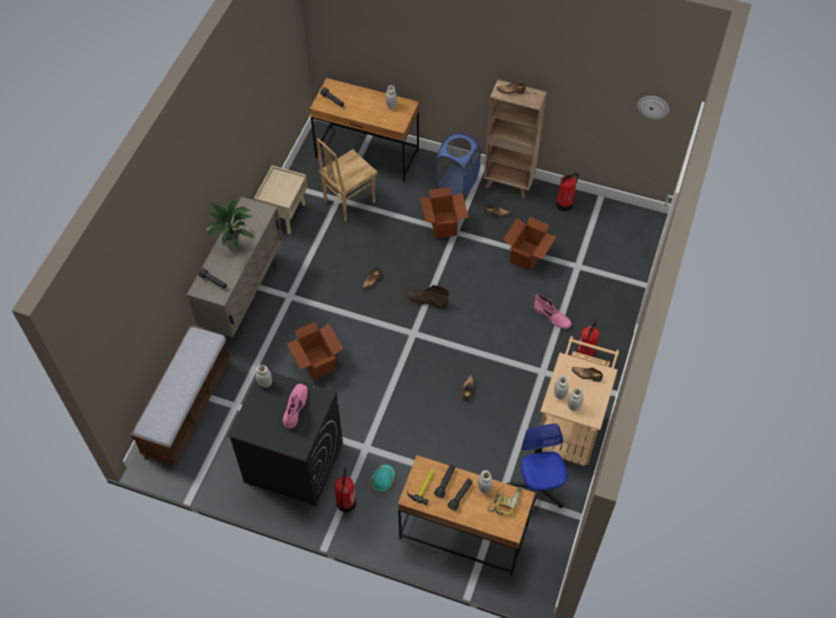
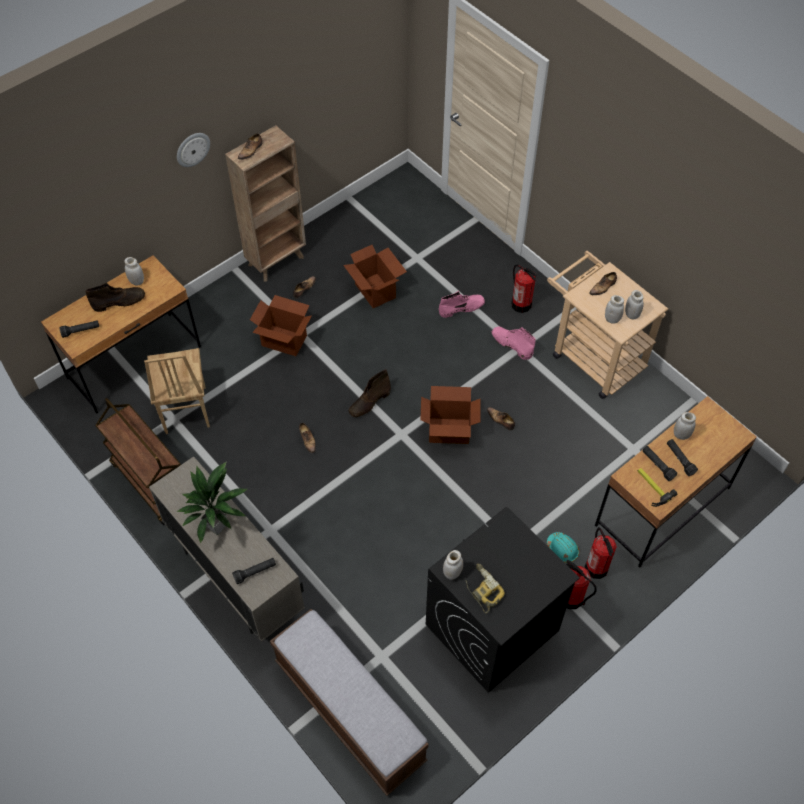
camera: 60 degrees left, 0 degrees up
(284, 214) = (152, 483): beige nightstand -> brown cart
(295, 407) = (503, 555): pink boot -> pink boot (511, 344)
(317, 362) = (377, 544): cardboard box -> cardboard box (449, 431)
(369, 106) = (119, 301): none -> brown boot
(457, 182) = (239, 302): blue laundry basket -> none
(505, 501) = (704, 424): power drill -> power drill (482, 589)
(538, 488) = (645, 418): office chair -> none
(564, 204) = (337, 230): fire extinguisher -> fire extinguisher (596, 567)
(653, 106) = (370, 56): wall clock -> wall clock (192, 149)

